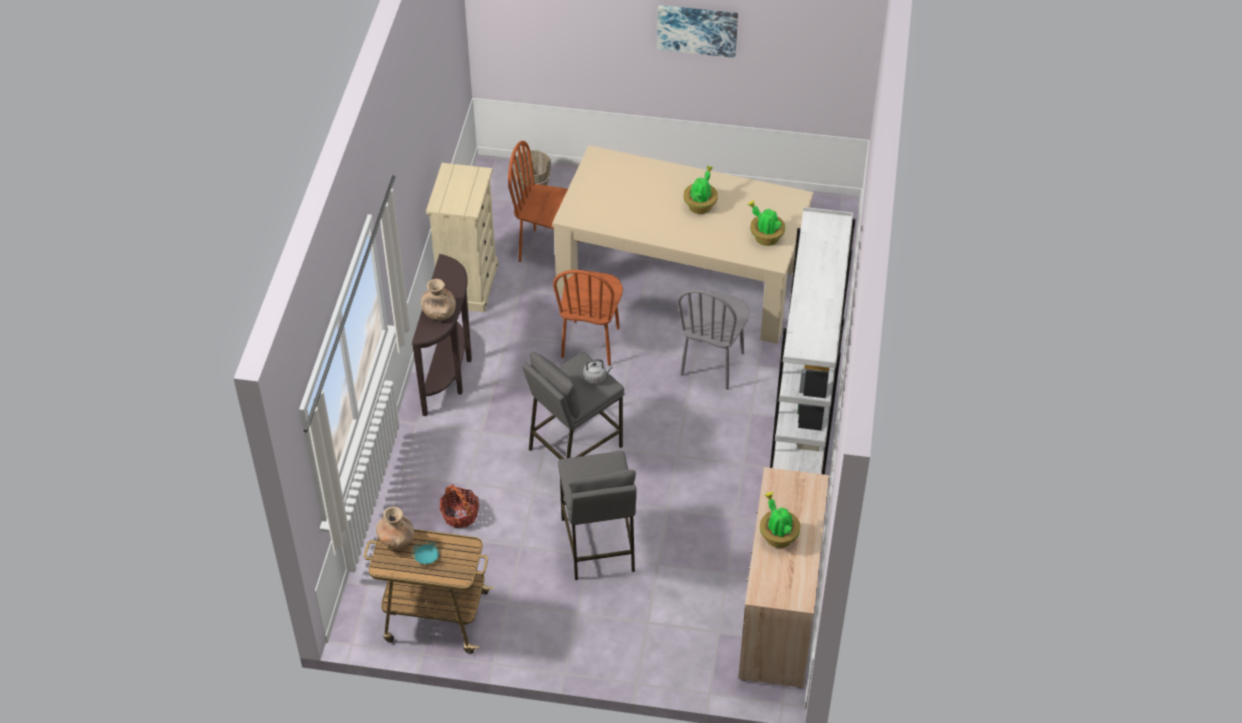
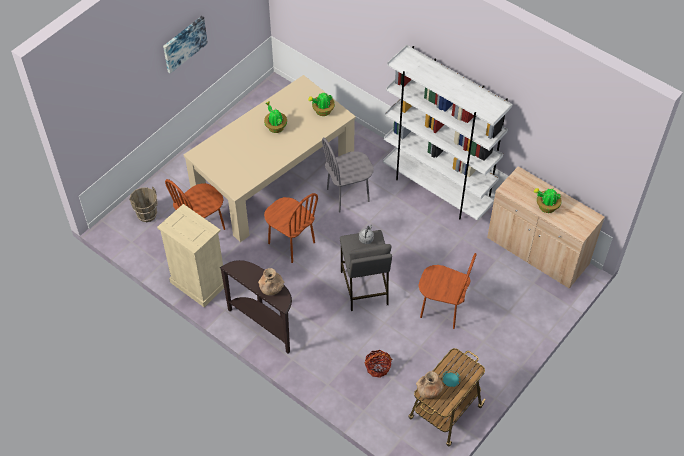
camera: 60 degrees left, 5 degrees up
(598, 545) = (442, 309): grey stool -> brown chair
(712, 364) = (348, 195): grey chair -> grey chair turned 105 degrees clockwise

